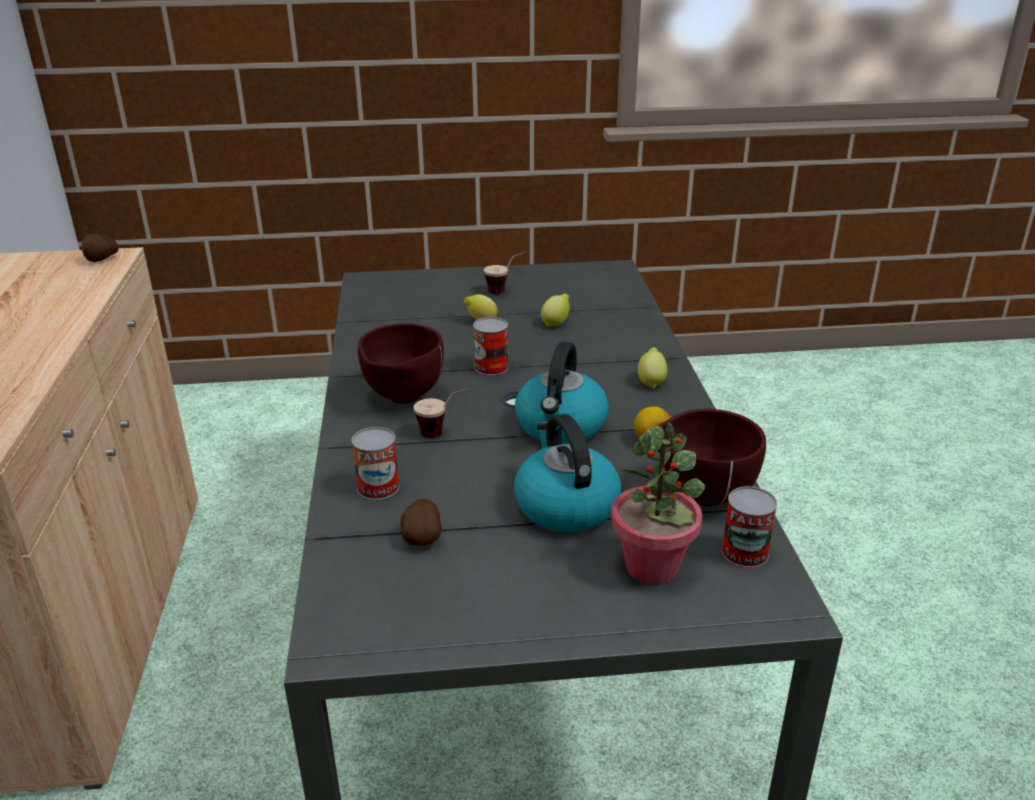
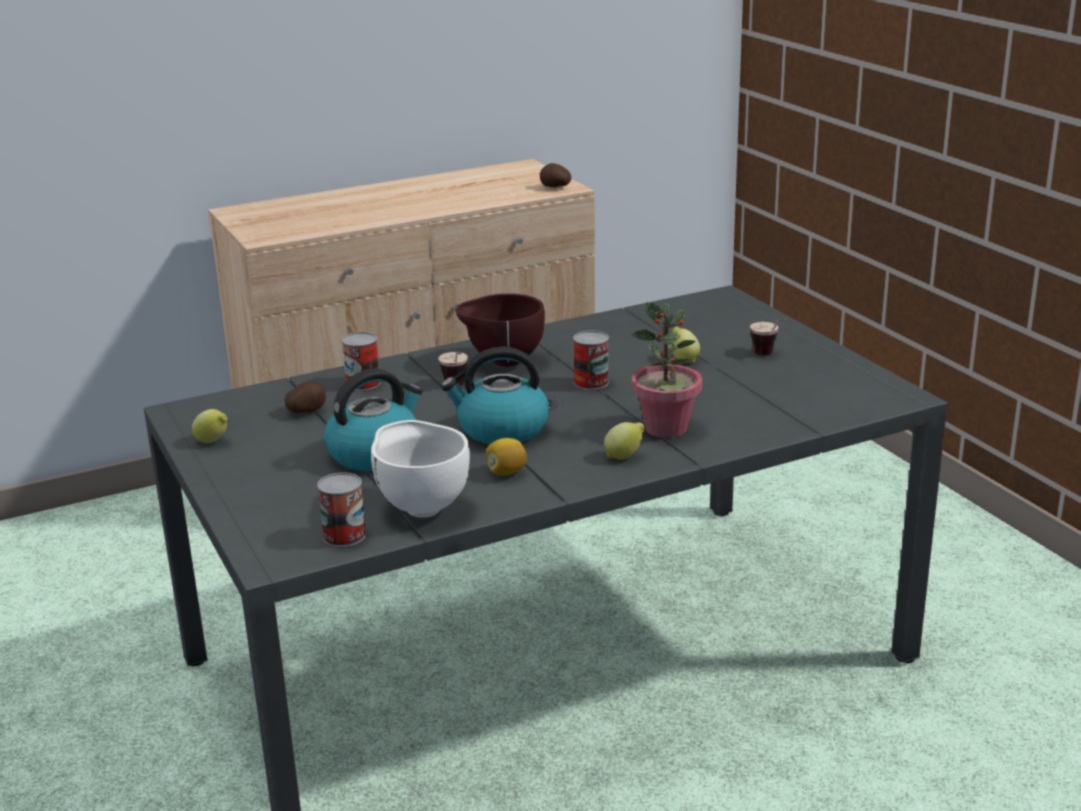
camera: 70 degrees right, 5 degrees down
(556, 323) = (716, 392): lemon -> lemon (213, 442)
(652, 567) = (306, 499): potted plant -> potted plant (666, 429)
(701, 497) = (421, 507): brown bowl -> white bowl

